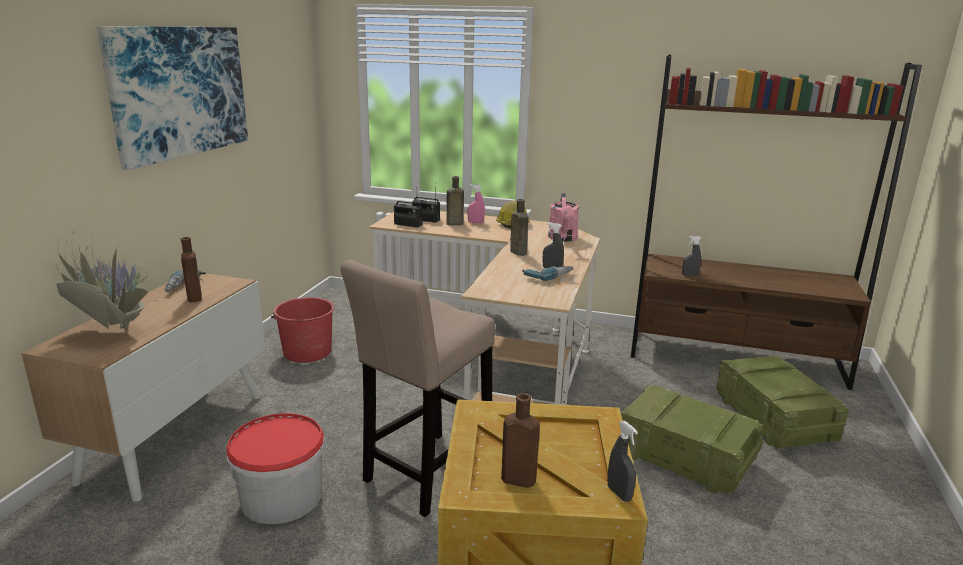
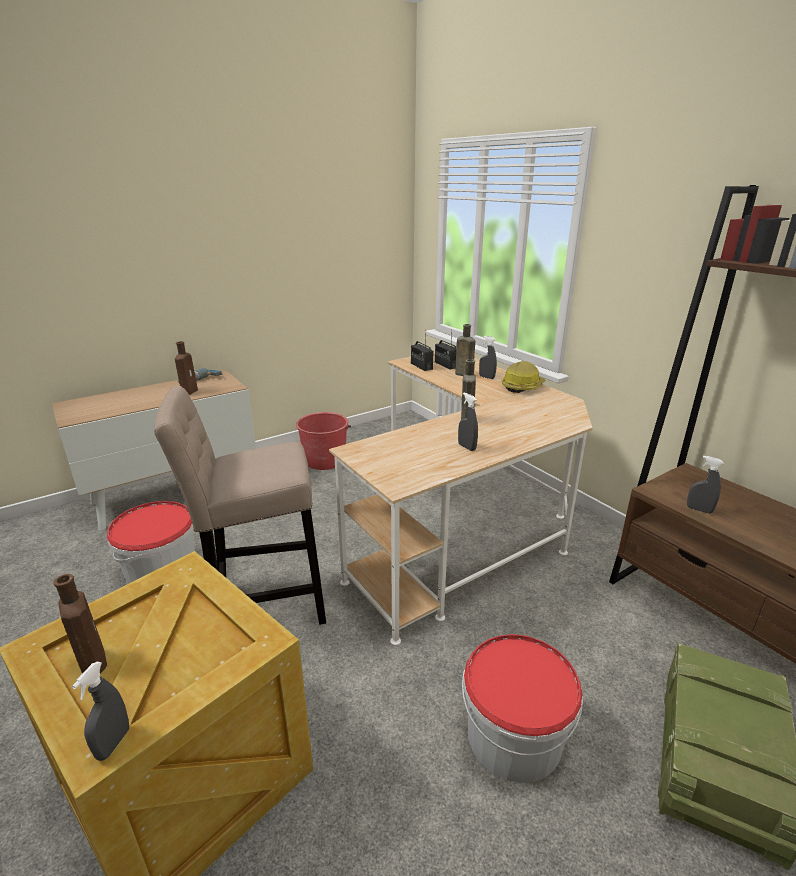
camera: 40 degrees right, 5 degrees up
(113, 331) = (109, 403): potted plant -> none
(180, 91) = (228, 220): picture -> none
(475, 222) = (486, 377): pink spray bottle -> grey spray bottle
(547, 276) = (447, 454): power drill -> none
(563, 239) = (545, 416): pink watering can -> none
(681, 457) = (513, 735): crate -> bucket

